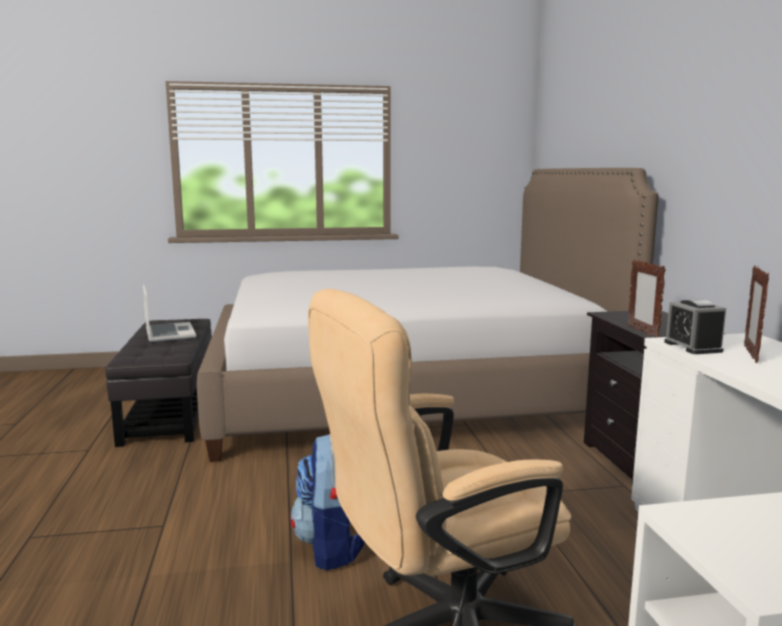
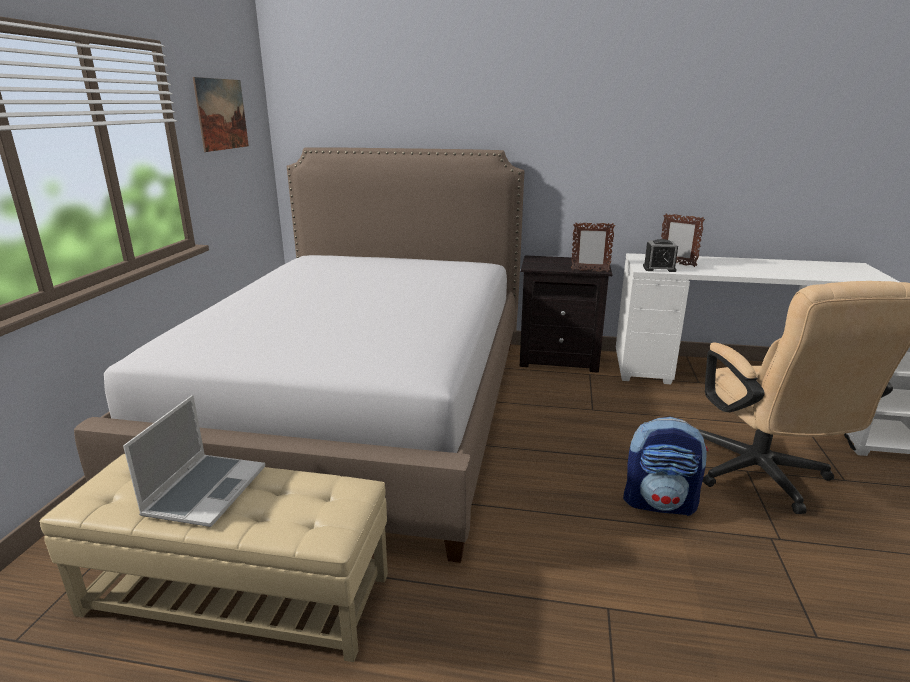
camera: 70 degrees left, 10 degrees up
(169, 333) = (205, 490): laptop -> laptop turned 105 degrees clockwise
(171, 409) = (238, 593): black ottoman -> beige ottoman
(455, 138) = (222, 114): none -> picture

